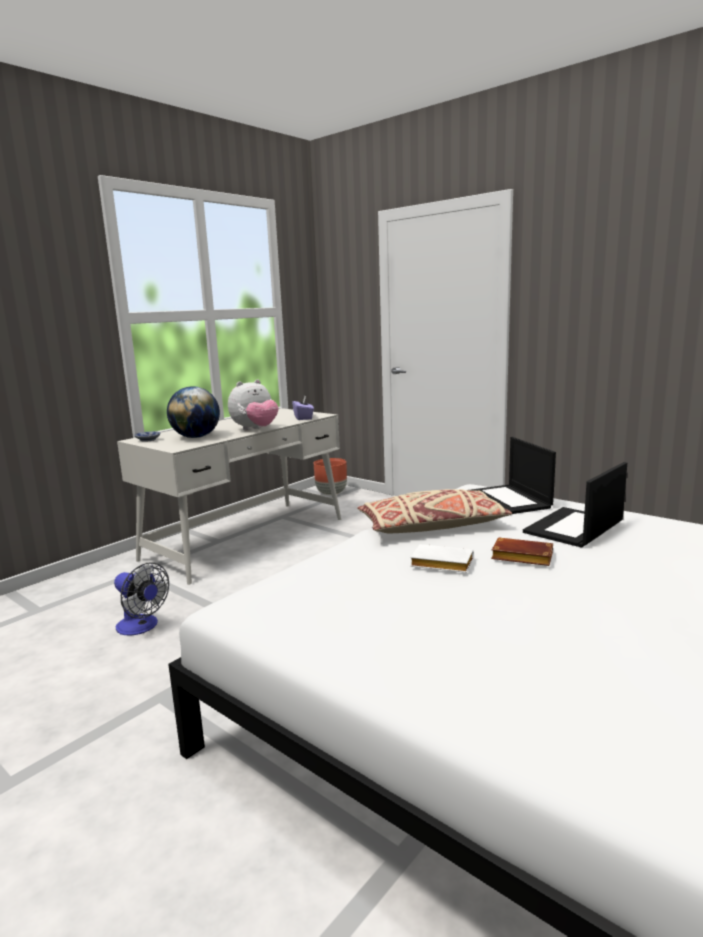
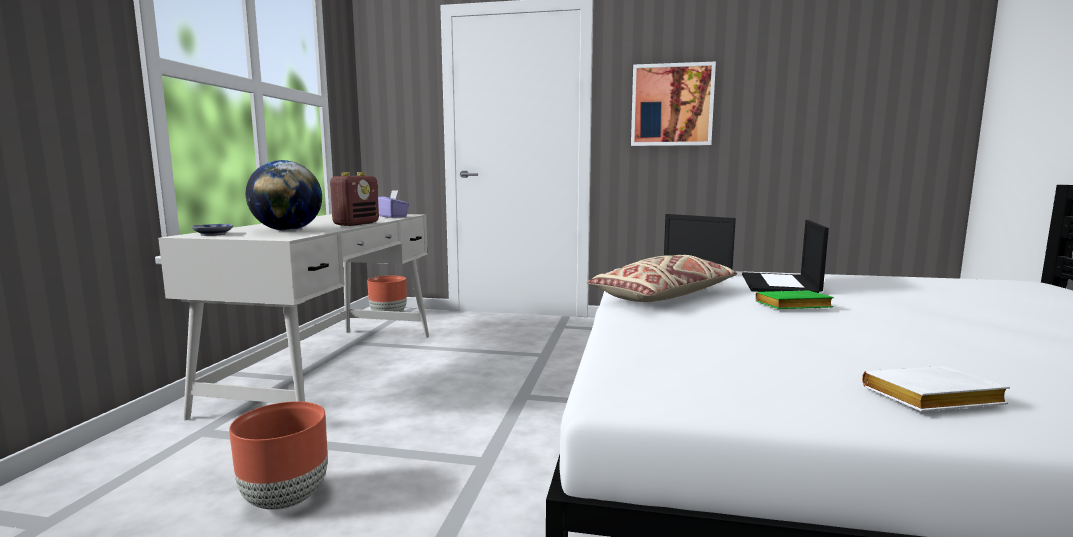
camera: 30 degrees left, 5 degrees down
(141, 627) = (285, 498): fan -> brown planter
(255, 429) = (356, 224): plush toy -> radio
(440, 564) = (741, 320): white book -> white book (931, 399)
(520, 557) = (792, 306): brown book -> green book
(591, 303) = (671, 105): none -> picture

